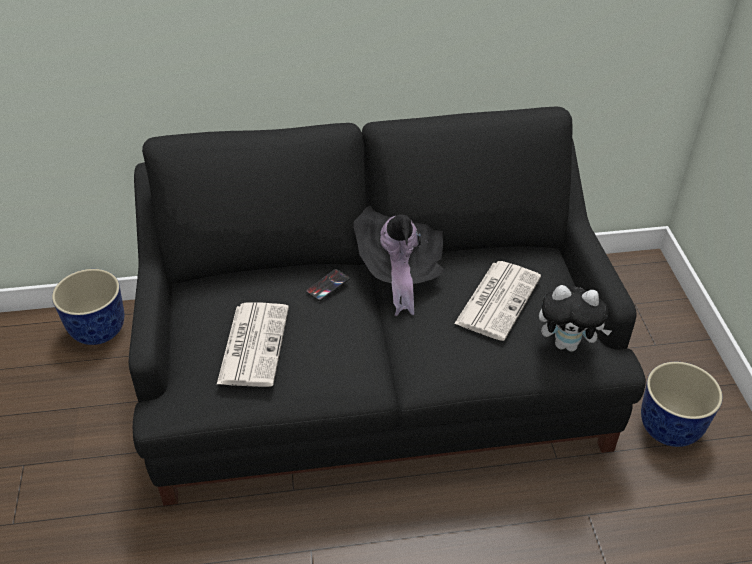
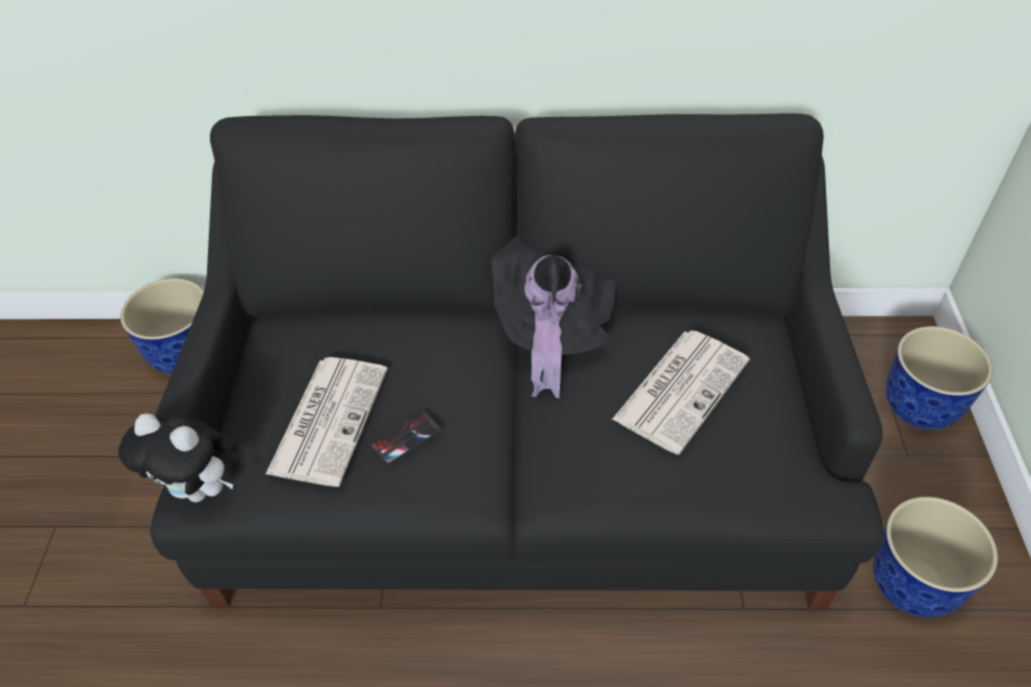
camera: 10 degrees right, 5 degrees up
(327, 285) = (448, 342): phone -> phone (406, 438)
(567, 344) = (773, 468): plush toy -> plush toy (201, 489)
(659, 312) = (920, 408): none -> planter

